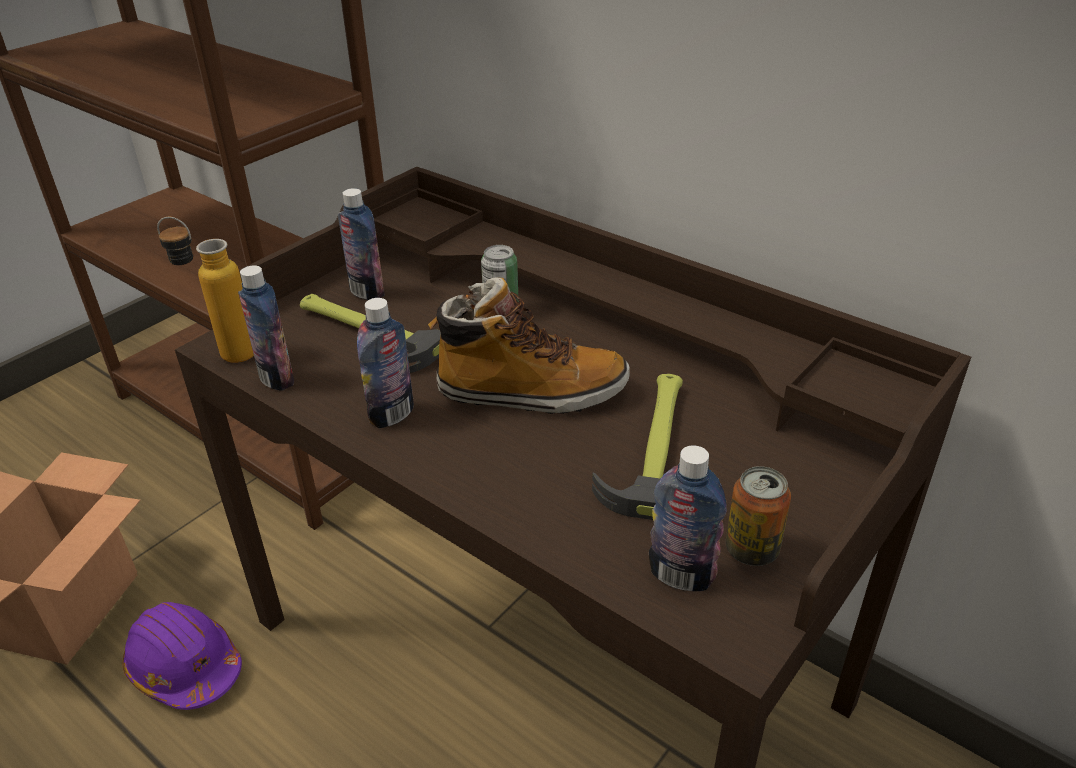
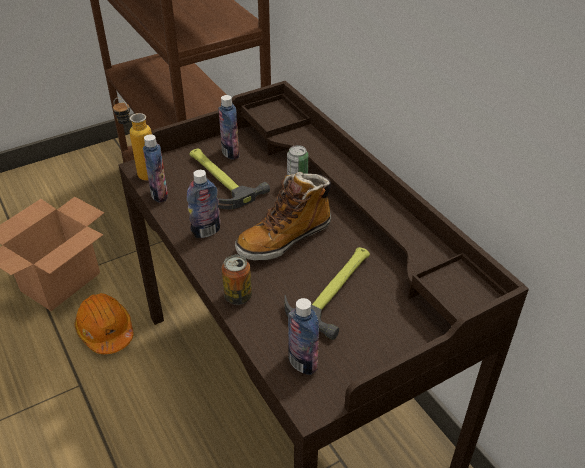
camera: 20 degrees right, 5 degrees up
(185, 667) = (105, 331): purple hard hat -> orange hard hat
(531, 393) = (285, 238): boot -> boot turned 120 degrees clockwise
(751, 550) = (348, 361): can -> can (238, 296)

